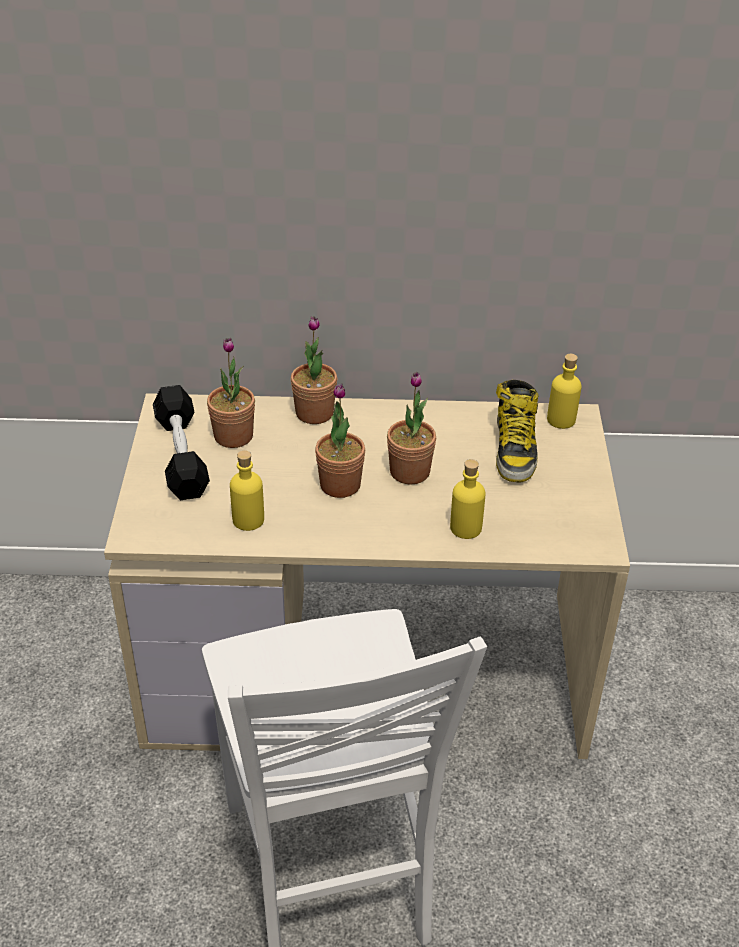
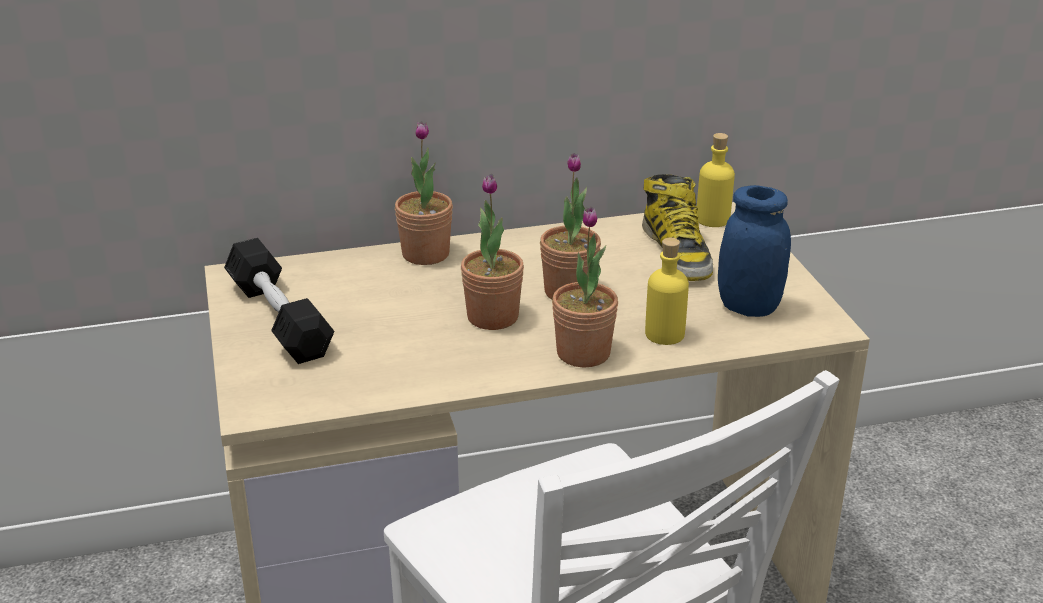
camera: 15 degrees left, 10 degrees down
(233, 436) = (336, 290): potted plant -> potted plant (583, 353)
(248, 520) = (396, 369): yellow bottle -> none
(546, 515) = (748, 307): none -> blue jar

